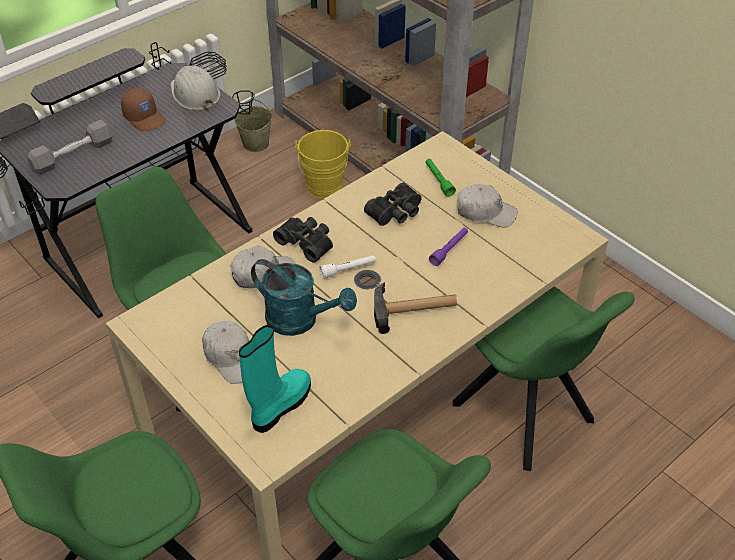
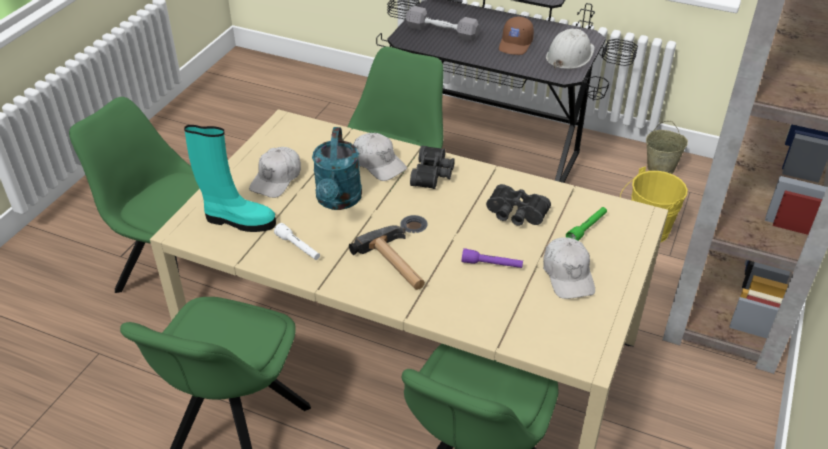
camera: 65 degrees right, 5 degrees down
(348, 270) = (416, 208): white flashlight -> white flashlight (298, 247)

